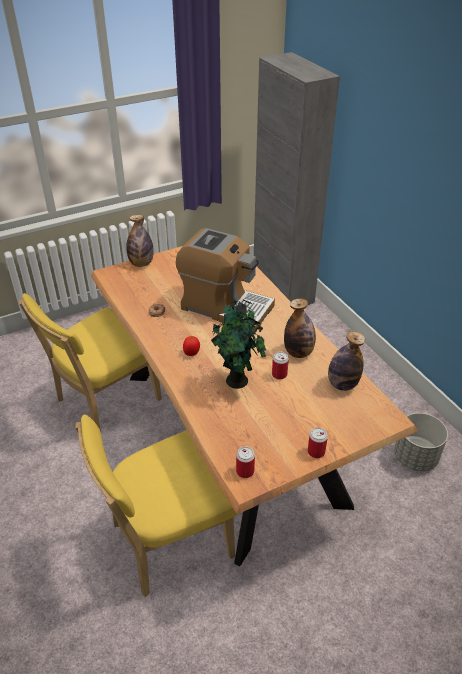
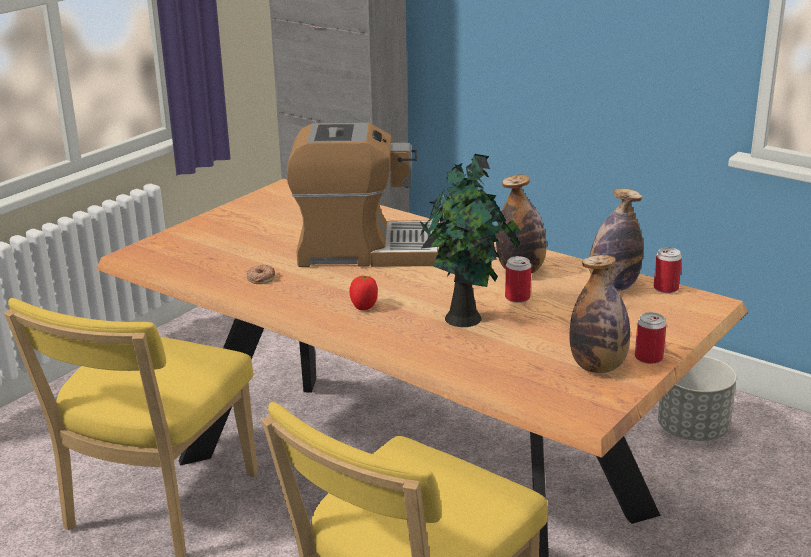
camera: 25 degrees left, 15 degrees down
(141, 263) = (179, 233): bottle -> bottle (598, 367)
(245, 471) = (573, 403): can -> can (666, 288)

